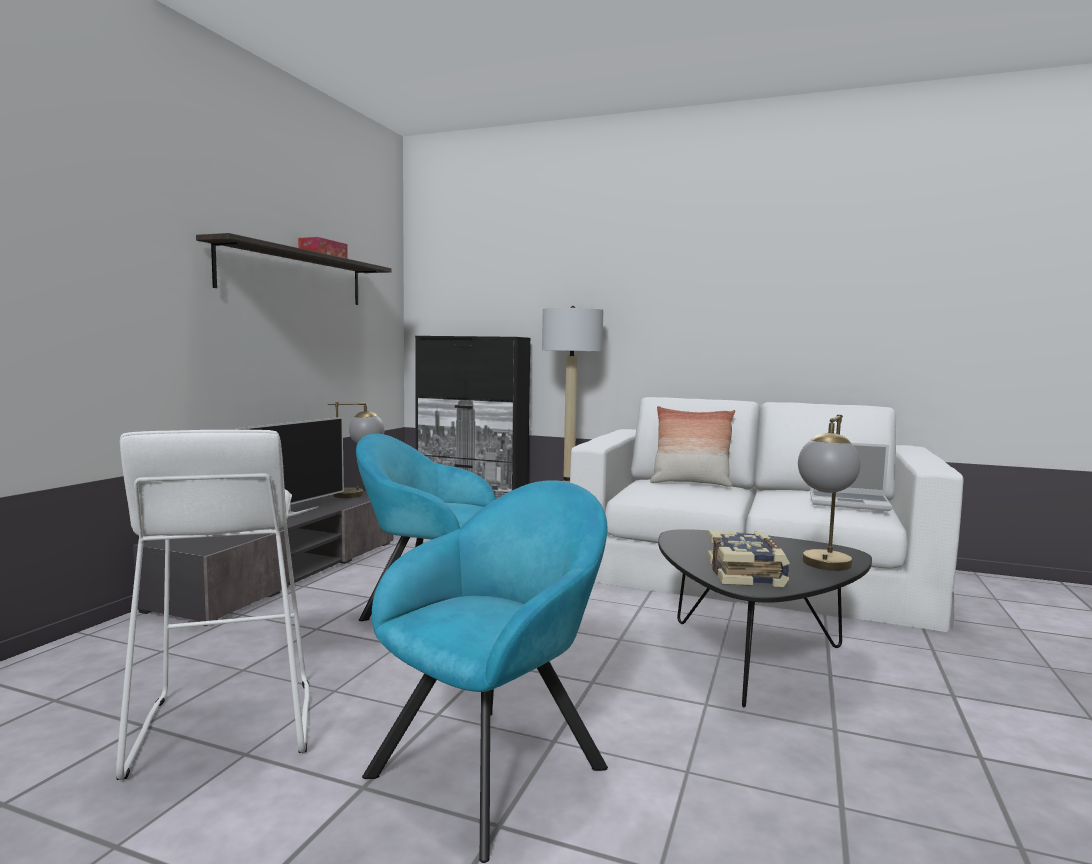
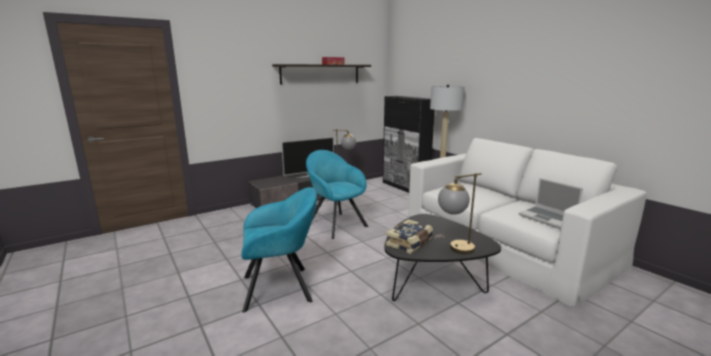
camera: 35 degrees right, 10 degrees up
(224, 726) = (231, 249): white stool -> none
(690, 483) = (479, 189): pillow -> none

